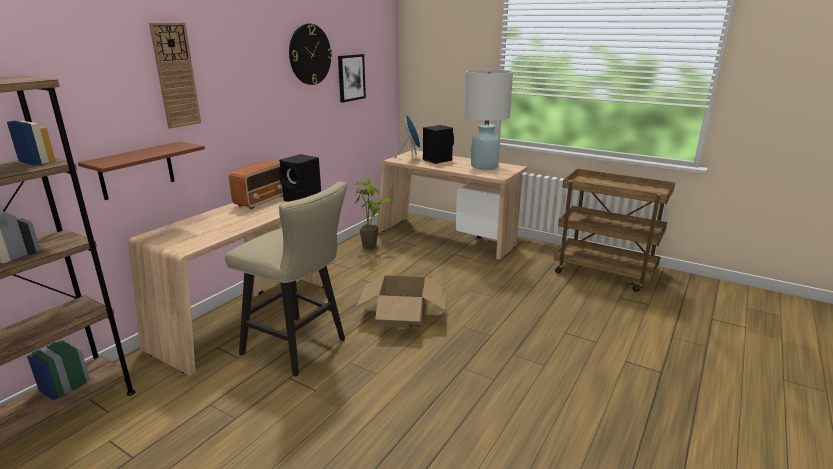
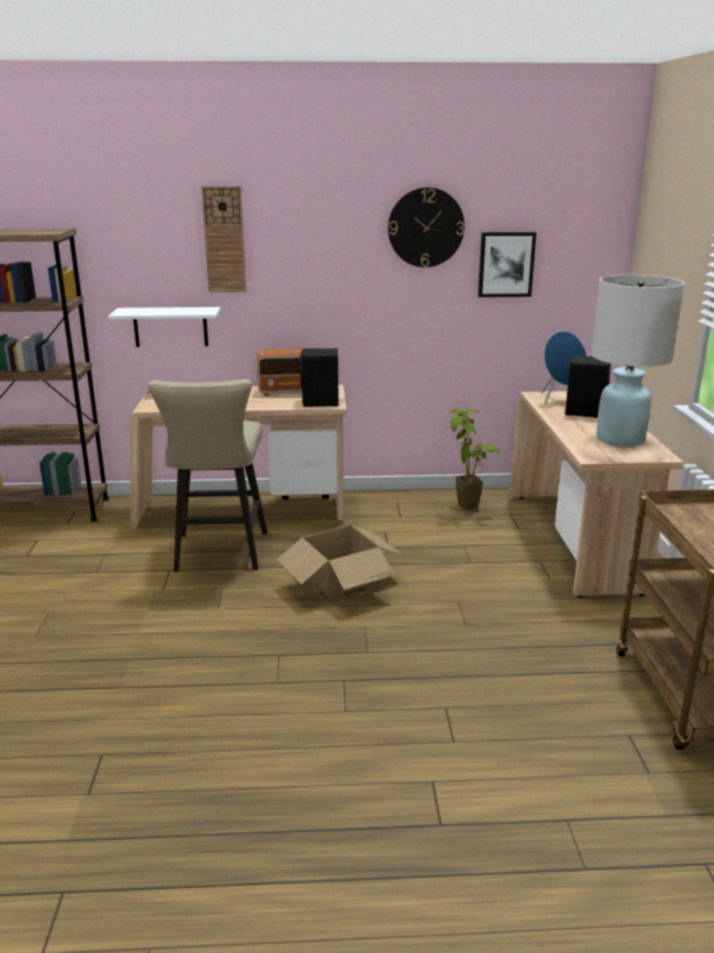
camera: 55 degrees right, 0 degrees up
(137, 170) = (170, 327): brown shelf -> white shelf

